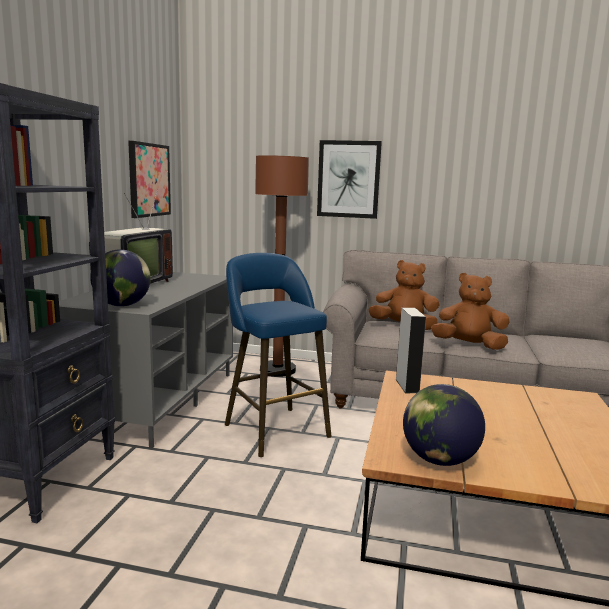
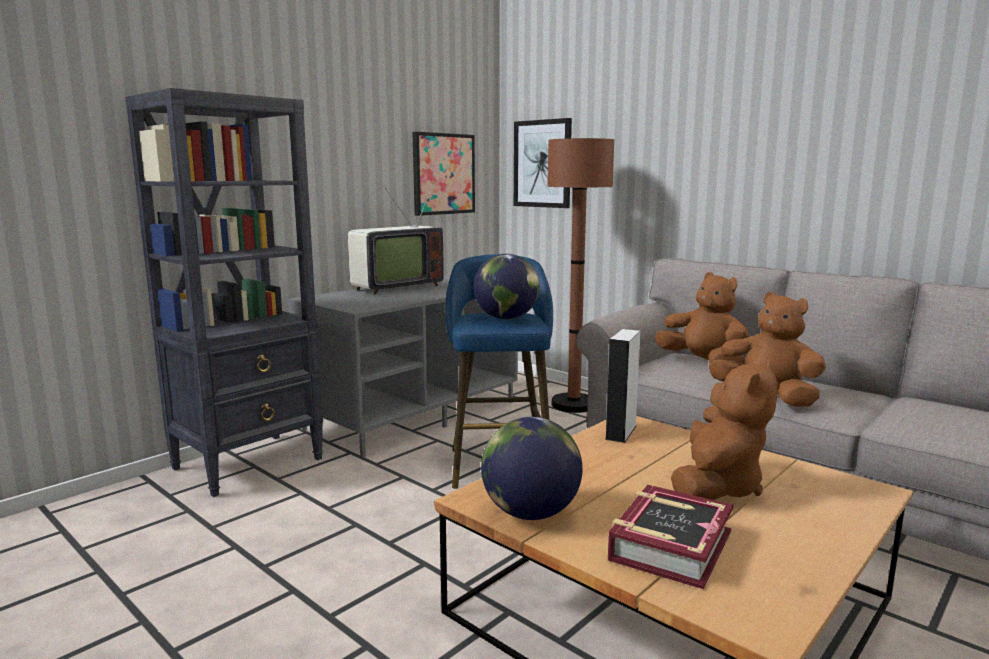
camera: 30 degrees right, 0 degrees up
(122, 305) = (348, 304): globe -> globe (506, 318)
(348, 179) = (676, 164): picture -> picture (542, 164)
(512, 413) = (717, 487): none -> brown plush toy
(544, 459) = (669, 545): none -> book

